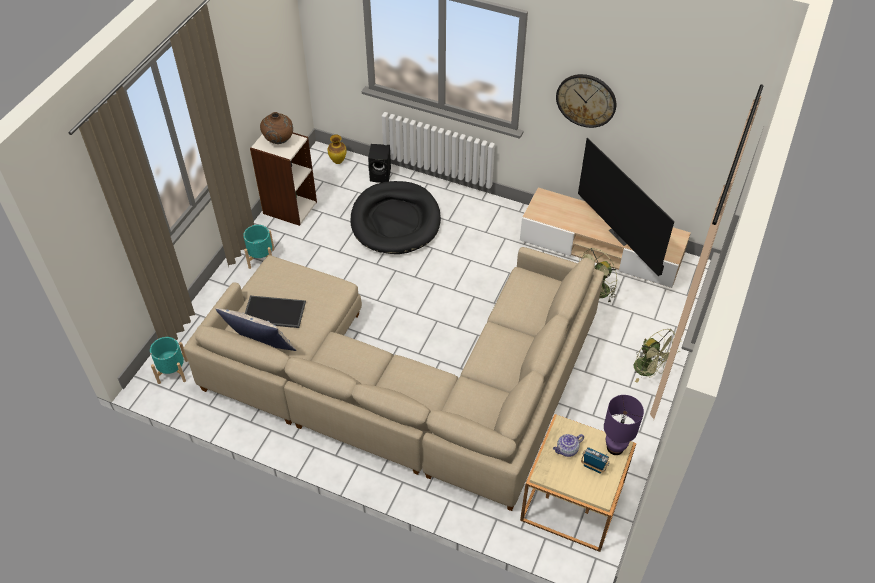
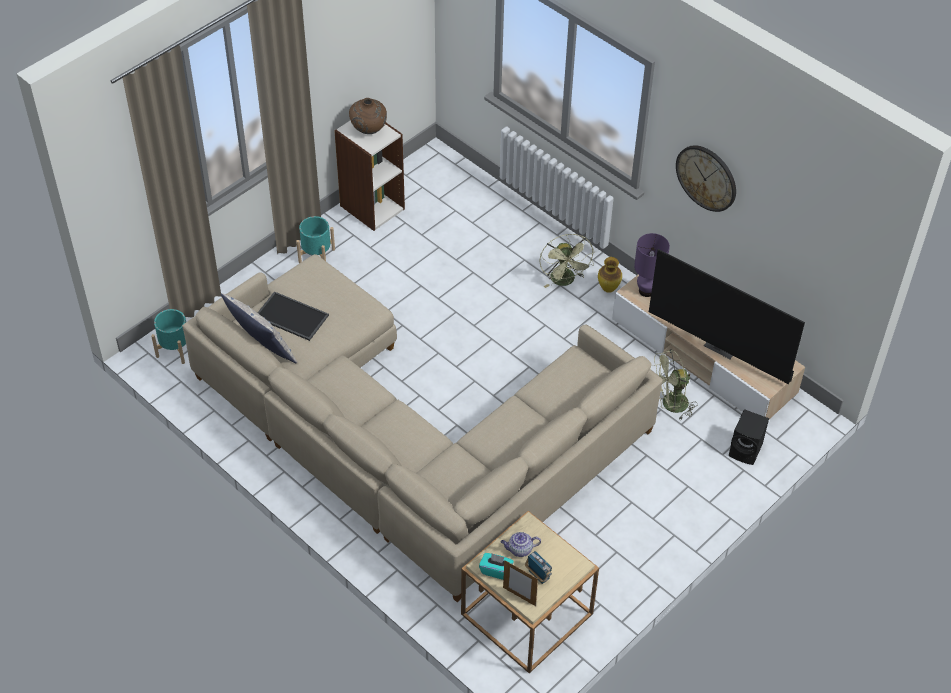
camera: 20 degrees right, 0 degrees up
(338, 161) = (450, 168): vase -> vase (608, 289)
(381, 175) = (491, 198): black speaker -> black speaker (746, 451)
(395, 221) = (482, 256): black dog bed -> none
(557, 475) = (496, 570): none -> turquoise tissue box
(587, 491) = (519, 596): none -> picture frame
(615, 448) = (572, 564): purple table lamp -> purple table lamp (646, 291)
(622, 235) = (722, 346): television -> television turned 45 degrees counterclockwise
(649, 370) = (685, 508): green fan -> green fan (565, 281)

